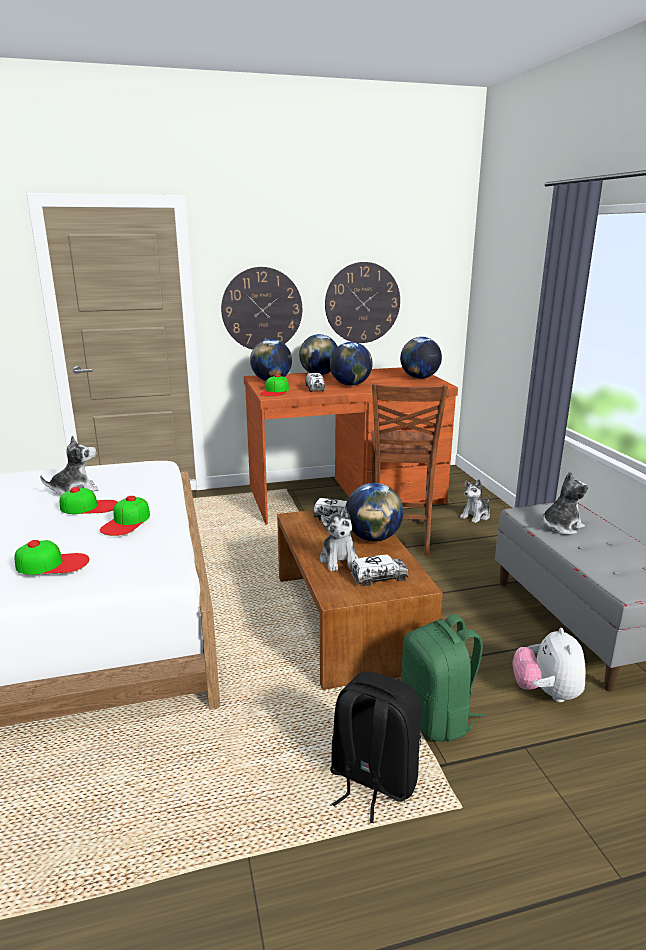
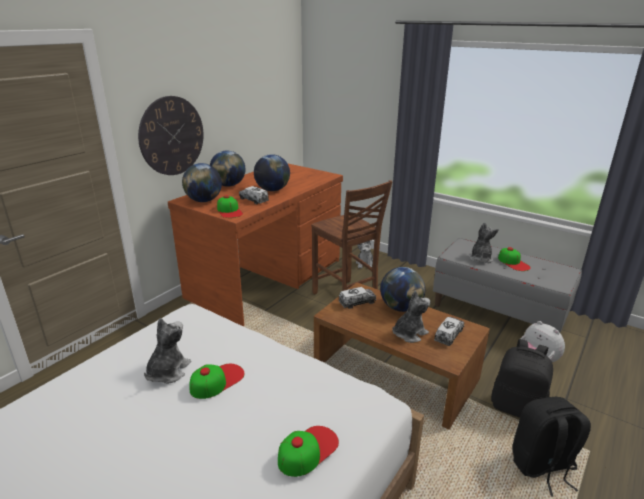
camera: 40 degrees left, 5 degrees up
(126, 522) = (287, 379): cap -> cap (513, 262)
(339, 560) = (409, 333): plush toy -> plush toy turned 75 degrees counterclockwise
(362, 303) = (242, 117): wall clock -> none
(419, 378) = (305, 172): globe -> none
(437, 717) = (517, 407): green backpack -> black backpack

